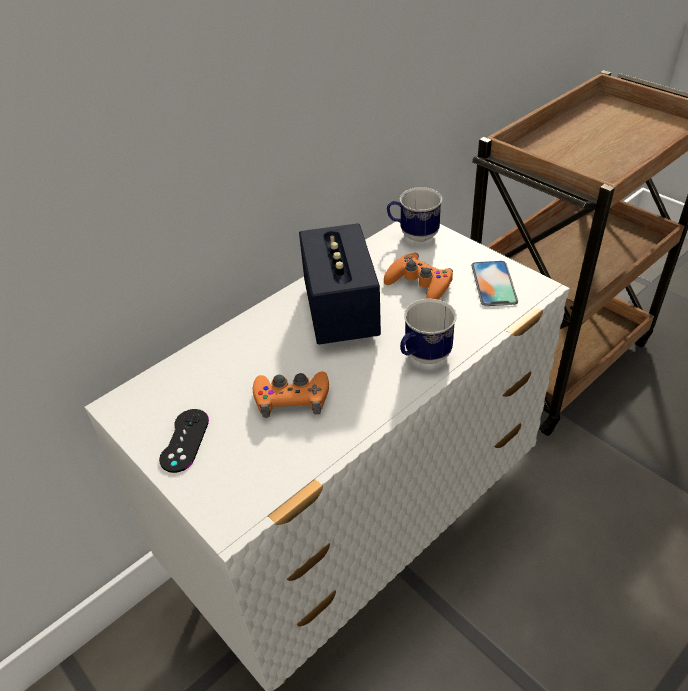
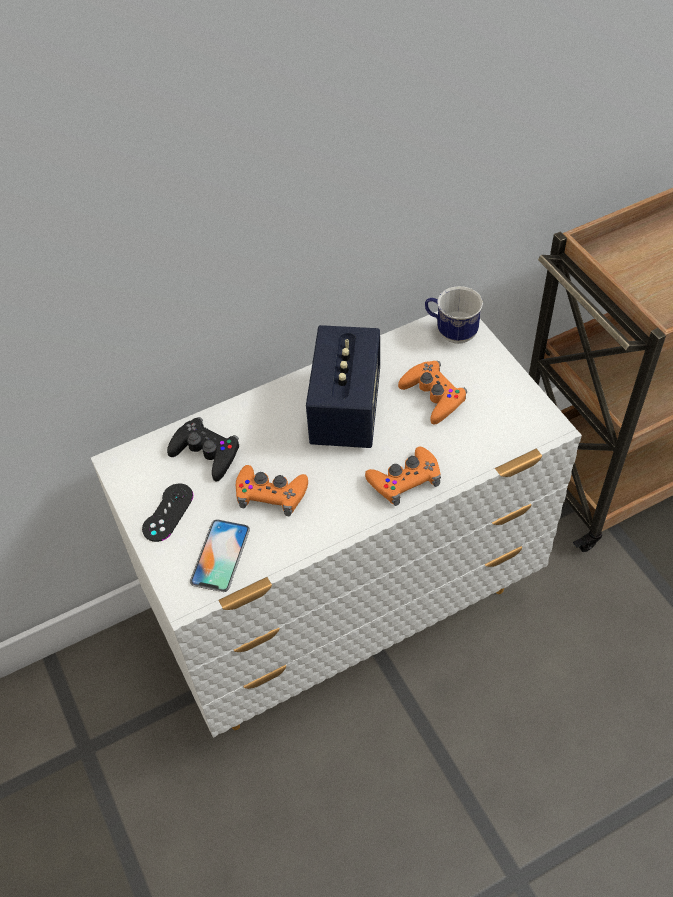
camera: 15 degrees right, 10 degrees up
(211, 376) = (206, 453): none -> black game controller
(423, 357) = (404, 480): mug -> orange game controller
(493, 283) = (507, 412): phone -> phone (220, 555)

